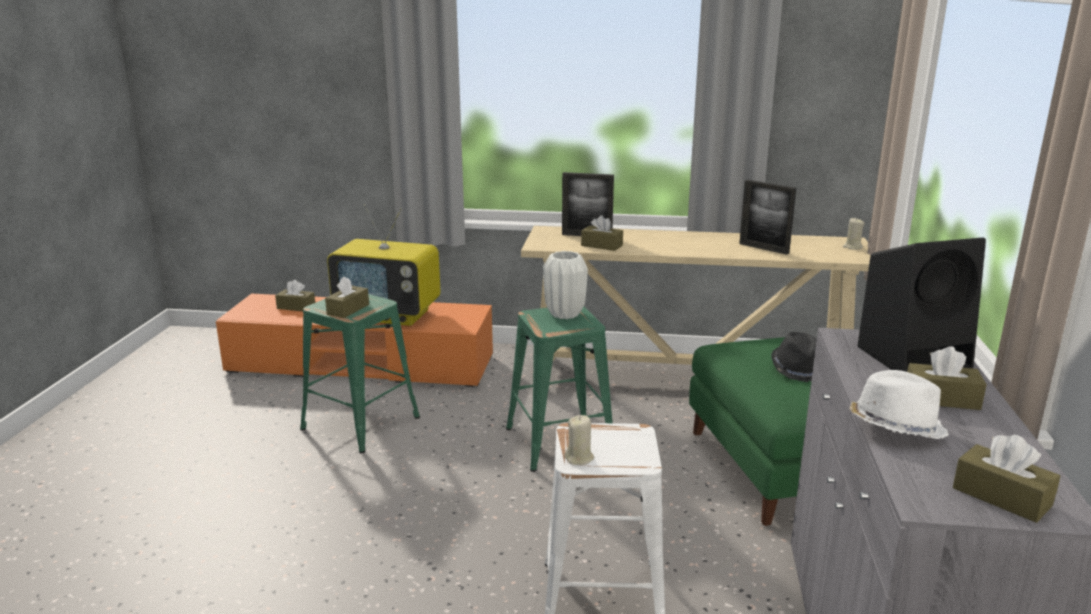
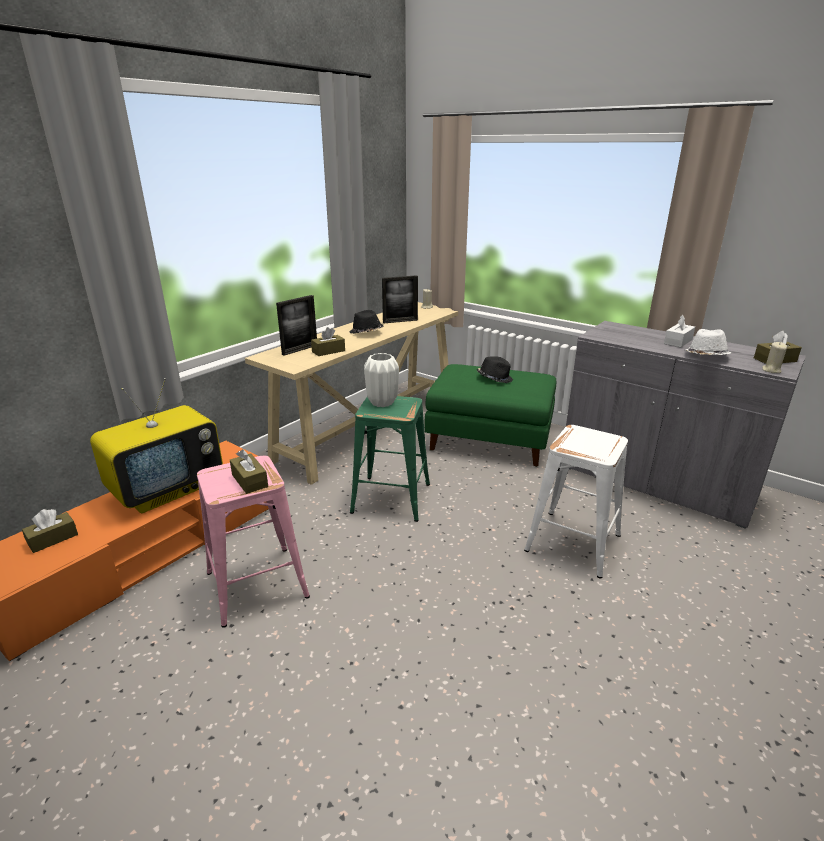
camera: 60 degrees left, 5 degrees up
(361, 422) = (256, 583): green stool -> pink stool
(579, 458) = (599, 454): beige candle -> beige candle (771, 370)
(690, 244) = (366, 332): none -> black hat
(915, 357) = (628, 332): black speaker -> none
(941, 399) = (678, 341): brown tissue box -> white tissue box

